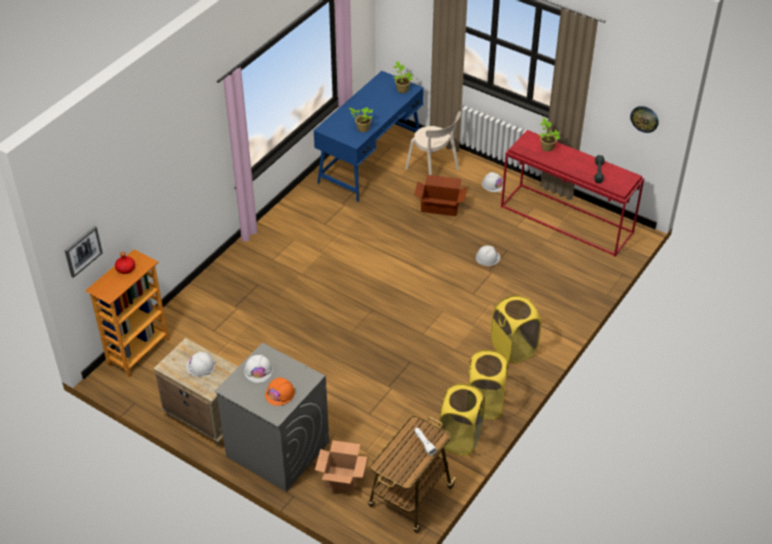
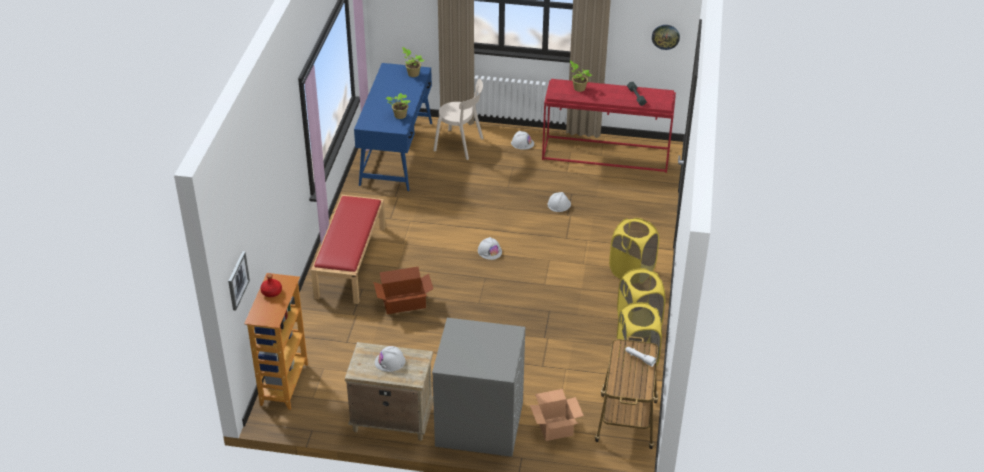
camera: 25 degrees left, 5 degrees down
(258, 370) = (461, 342): white hard hat -> white hard hat (489, 251)
(264, 254) = (350, 261): none -> red bench
(280, 393) = (495, 354): orange hard hat -> none
(439, 206) = (487, 174): cardboard box -> cardboard box (403, 302)

